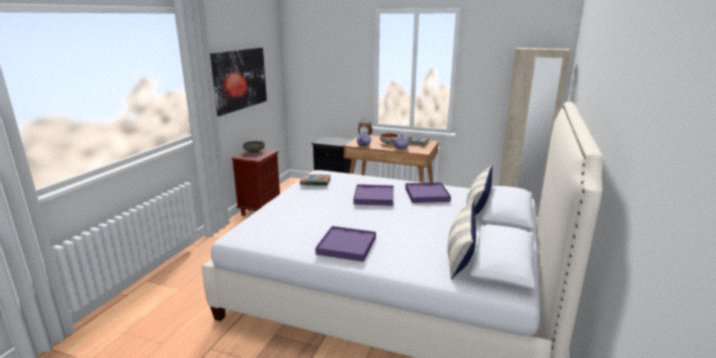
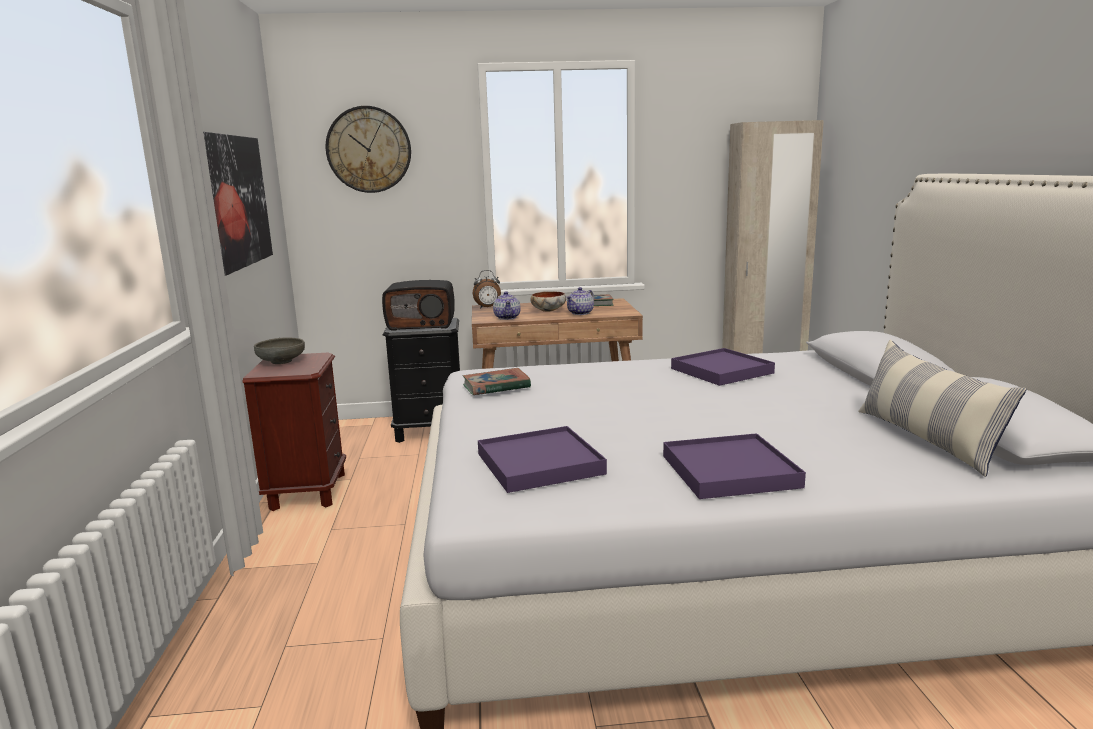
camera: 25 degrees left, 5 degrees down
(321, 51) = (369, 150): none -> wall clock
(333, 140) = (422, 324): none -> radio
(374, 197) = (644, 389): purple tray -> purple tray (539, 464)
(477, 206) = (823, 372): pillow -> none

